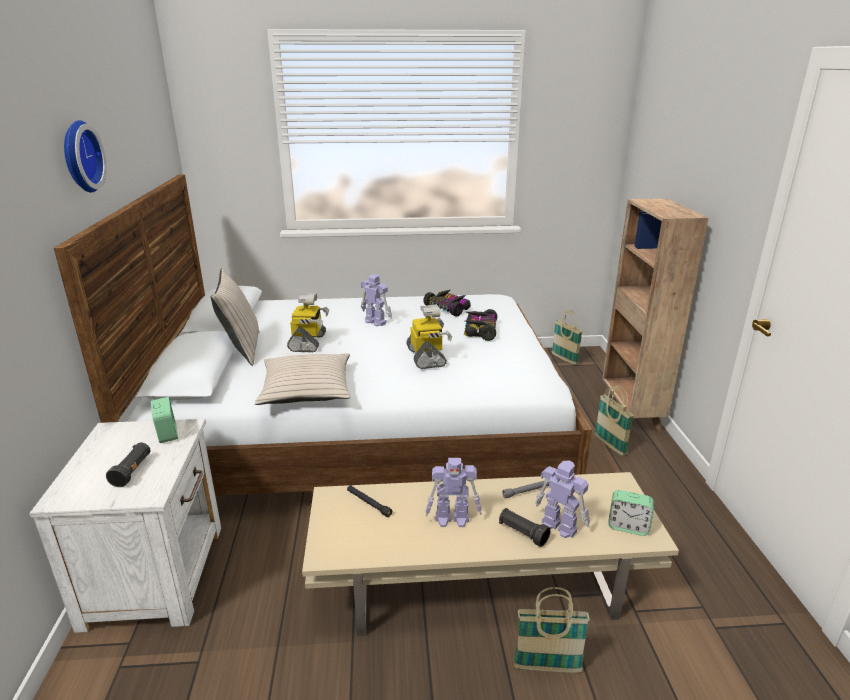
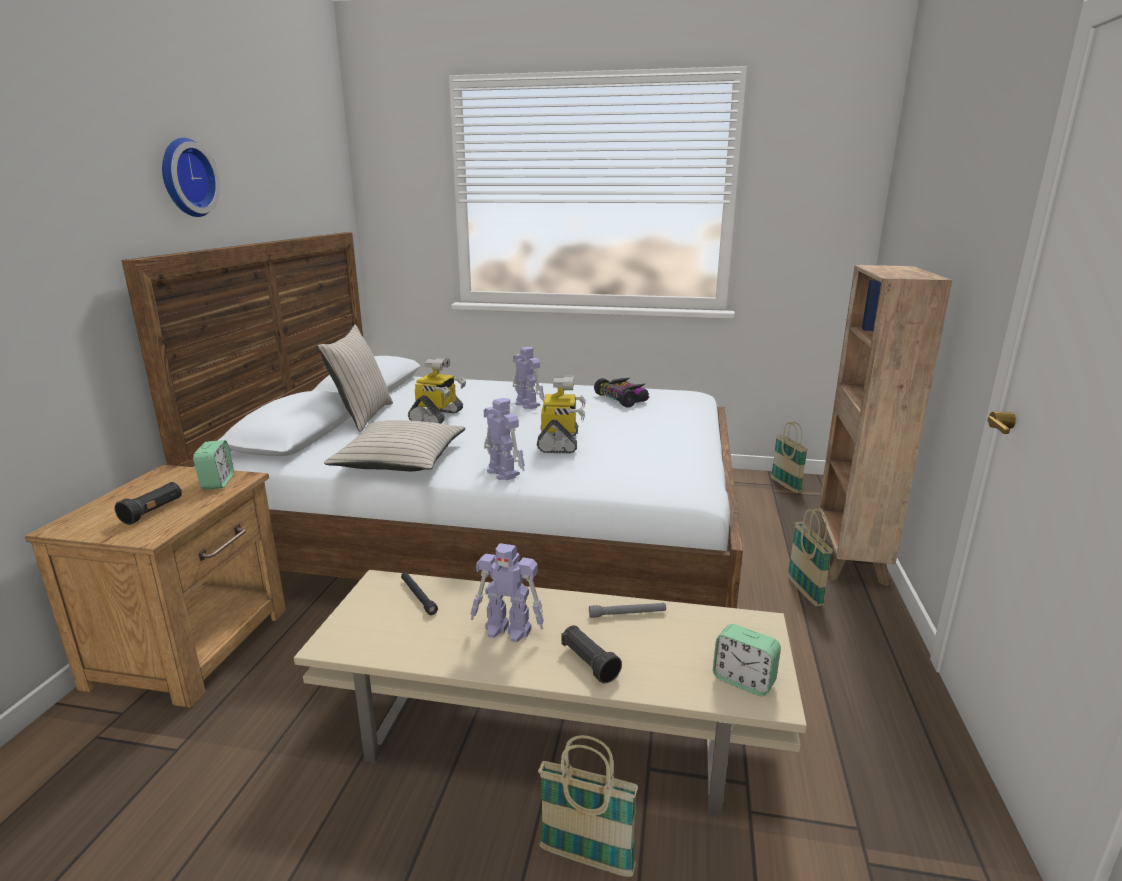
camera: 15 degrees right, 5 degrees down
(157, 573) = (194, 646): white nightstand -> brown nightstand
(480, 331) = (645, 423): toy car -> none
(558, 526) = (643, 662): toy robot -> toy robot (502, 472)

